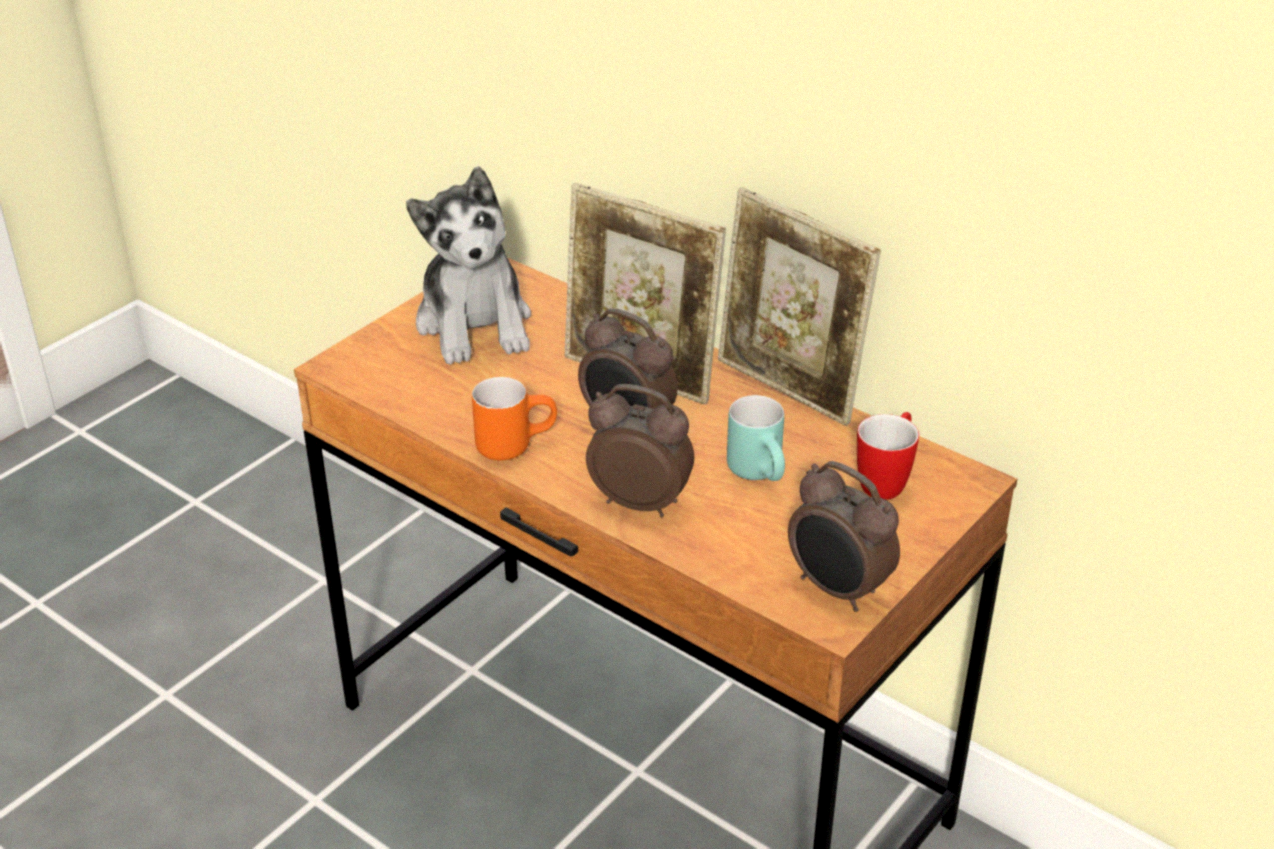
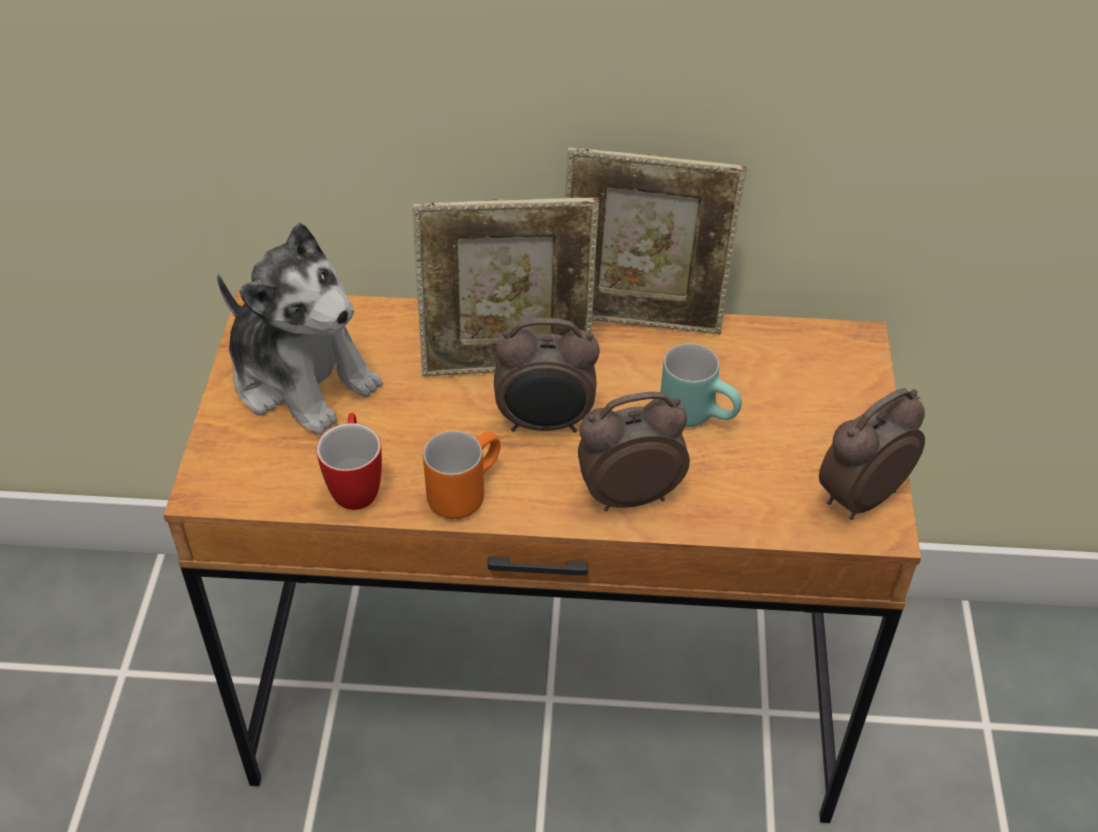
camera: 35 degrees left, 10 degrees up
(837, 590) = (858, 497): alarm clock -> alarm clock turned 135 degrees clockwise
(887, 481) = (798, 372): mug -> mug (356, 485)

